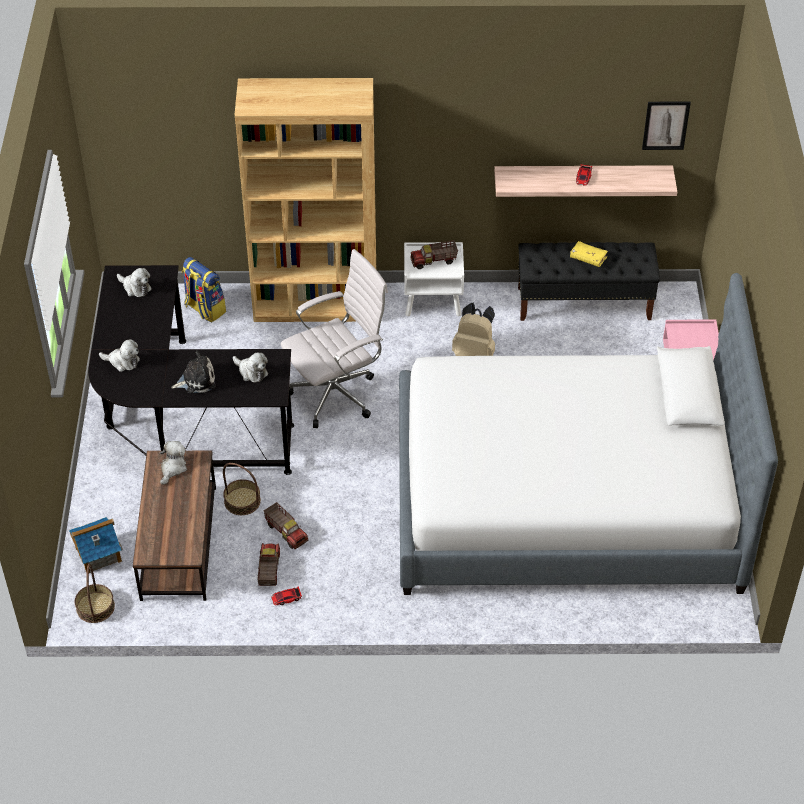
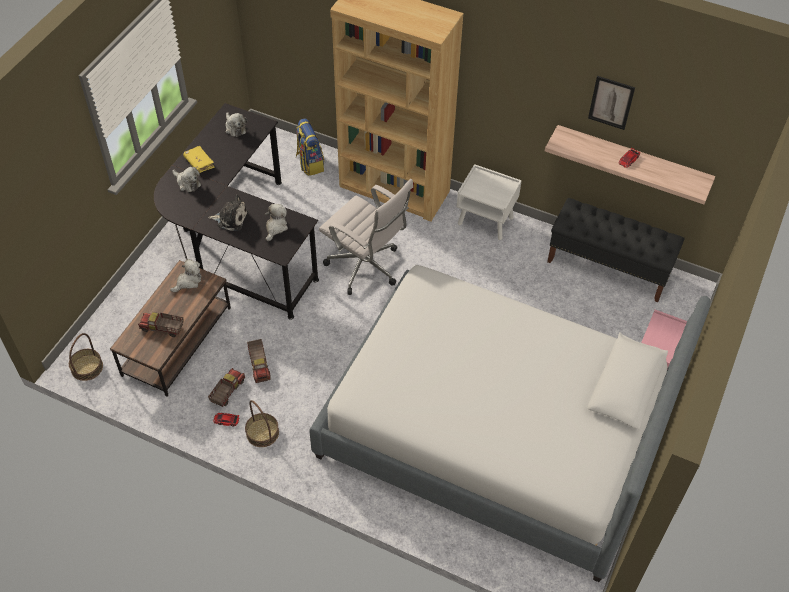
camera: 25 degrees right, 5 degrees up
(98, 554) = (115, 326): toy house -> none
(242, 501) = (243, 327): basket -> basket (262, 433)
(251, 372) = (276, 227): plush toy -> plush toy turned 135 degrees counterclockwise
(337, 394) = (366, 268): white office chair -> white office chair turned 45 degrees clockwise
(434, 261) = (489, 188): toy truck -> toy truck (162, 328)
(475, 353) = (494, 275): beige backpack -> none
(588, 258) = (617, 230): yellow book -> yellow book (199, 163)
(665, 125) = (716, 137): picture -> picture (611, 102)

